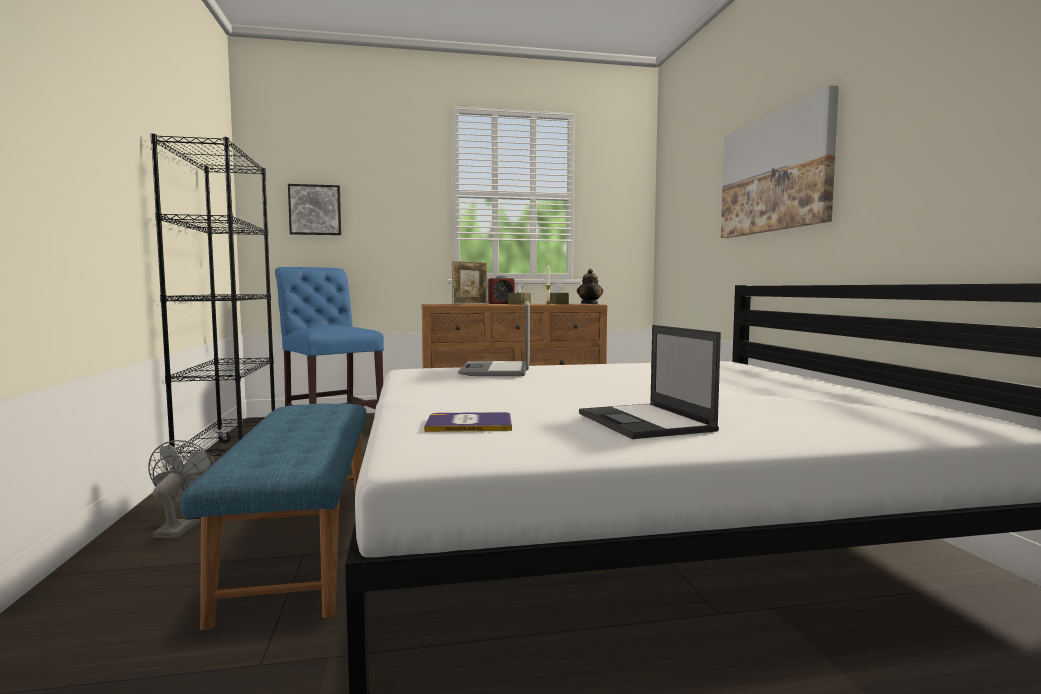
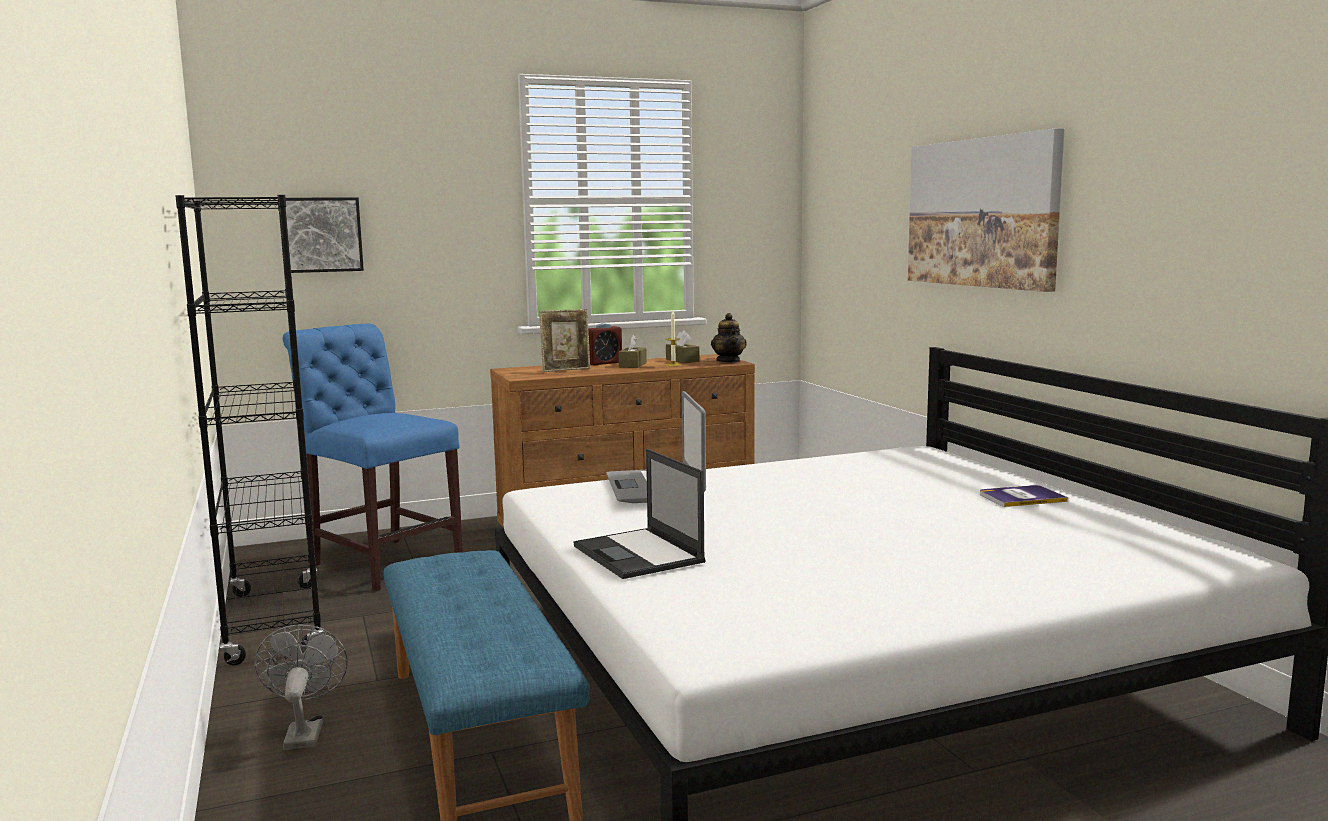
camera: 10 degrees left, 5 degrees up
(469, 424) = (712, 597): book -> book (1021, 497)
(645, 422) = (896, 580): laptop -> laptop (639, 554)

